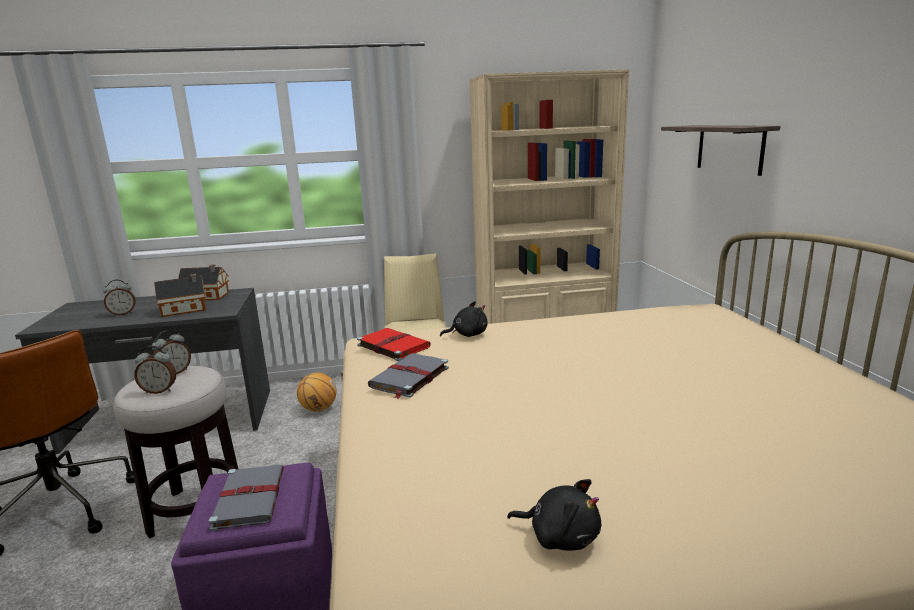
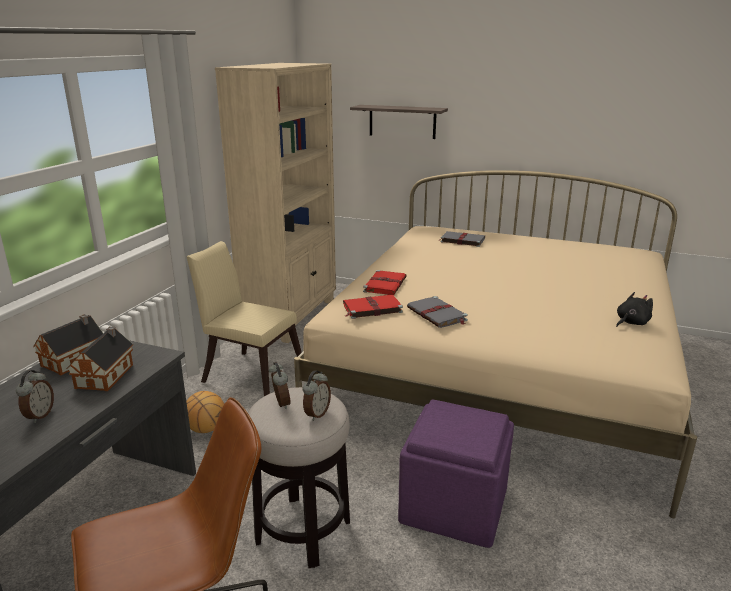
camera: 60 degrees left, 5 degrees up
(250, 498) = (462, 427): grey book -> grey book (461, 240)
(467, 335) = (385, 284): black plush toy -> red book

